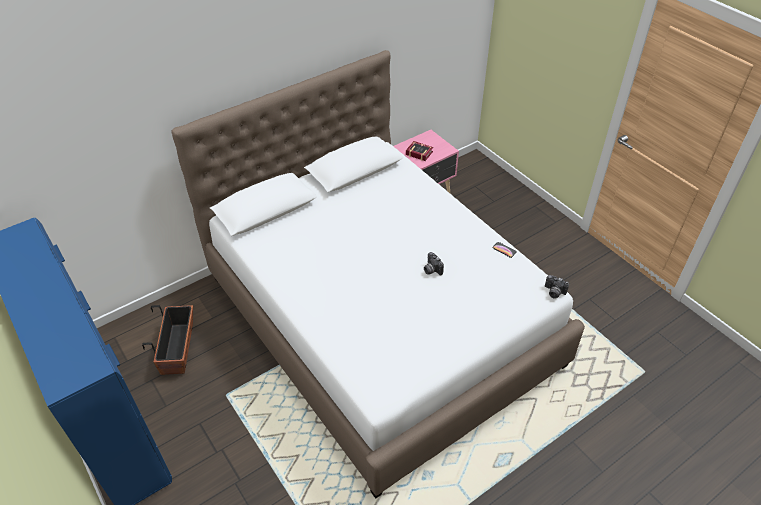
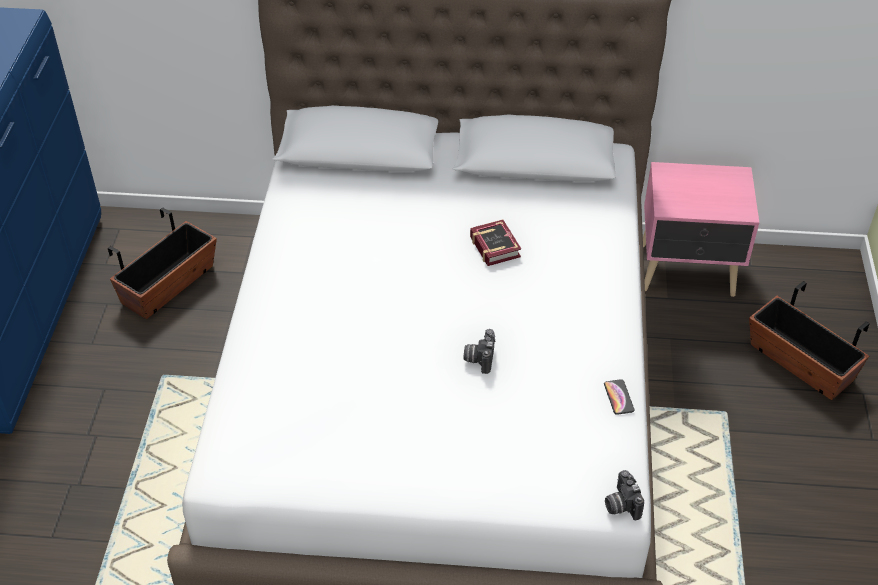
camera: 40 degrees right, 0 degrees up
(418, 152) = (690, 192): book -> book (495, 245)
(501, 208) = (800, 363): none -> planter

